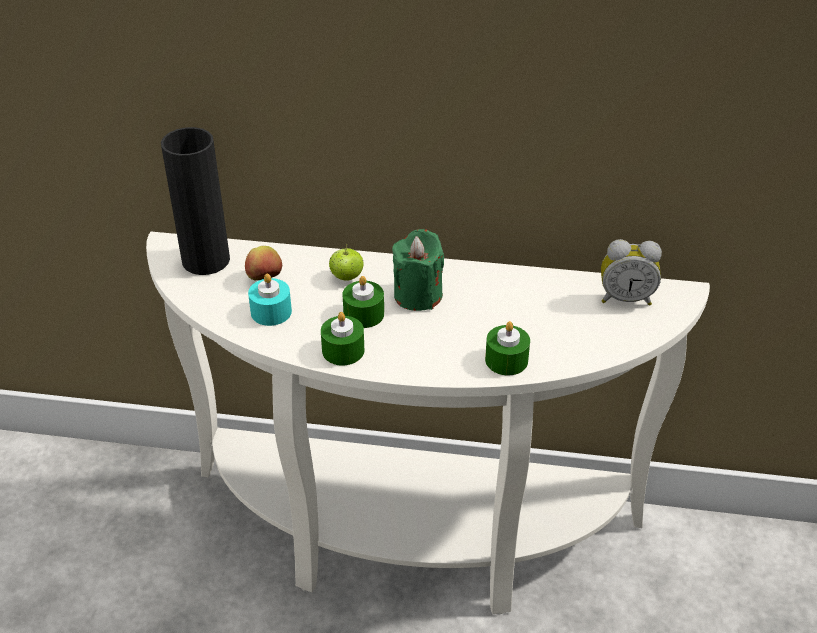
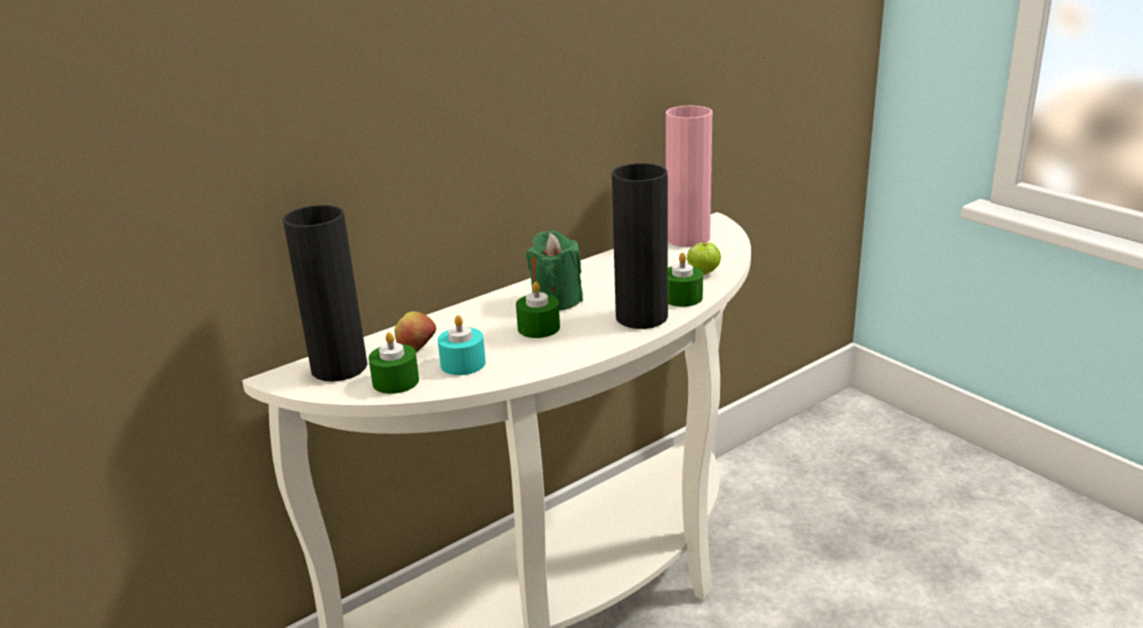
camera: 45 degrees left, 15 degrees down
(343, 350) = (565, 351): green candle -> green candle (395, 381)
(346, 277) = (483, 318): apple -> apple (703, 273)
(444, 357) = (641, 317): none -> black vase
(625, 298) = (688, 238): alarm clock -> pink vase

